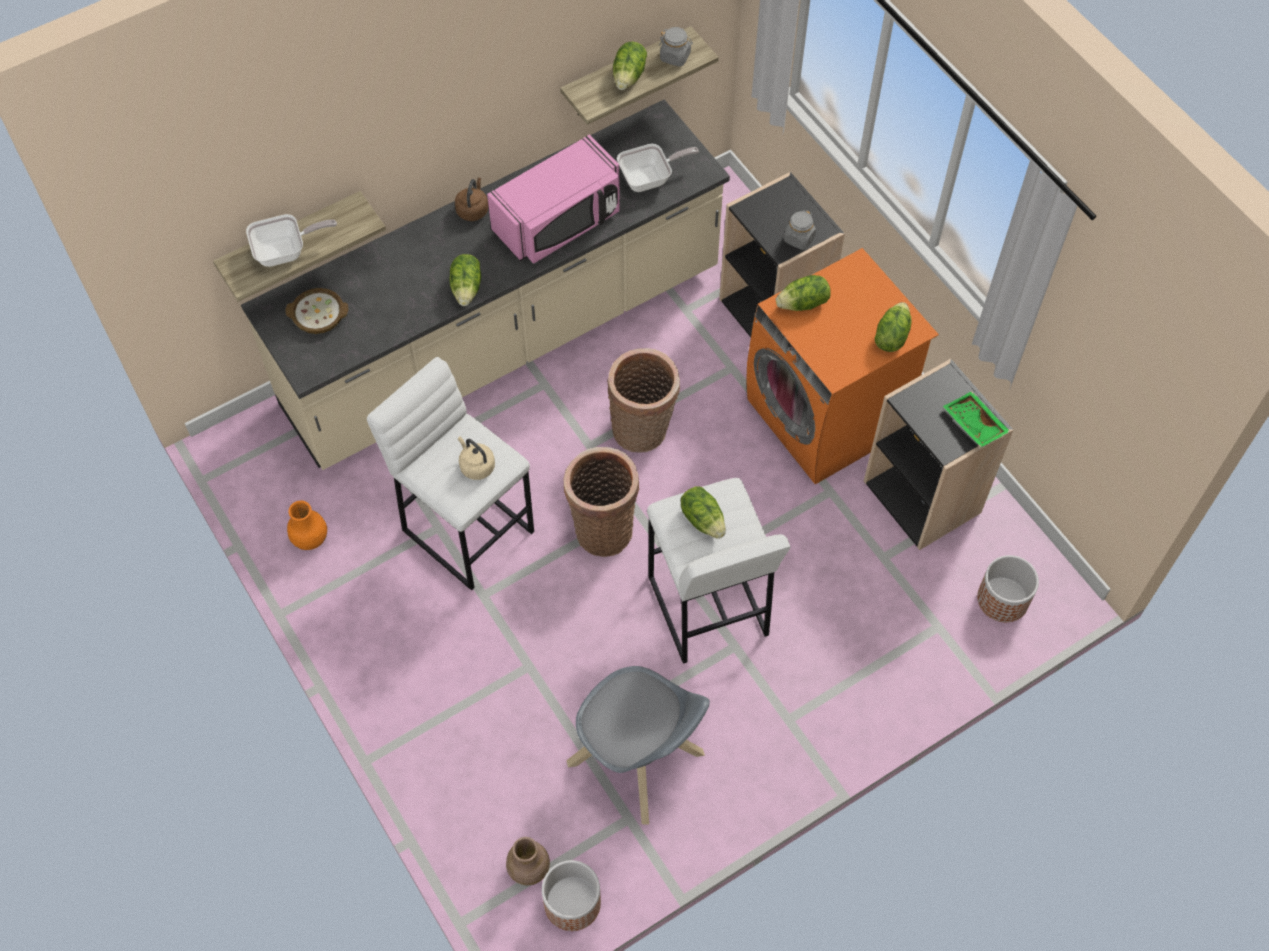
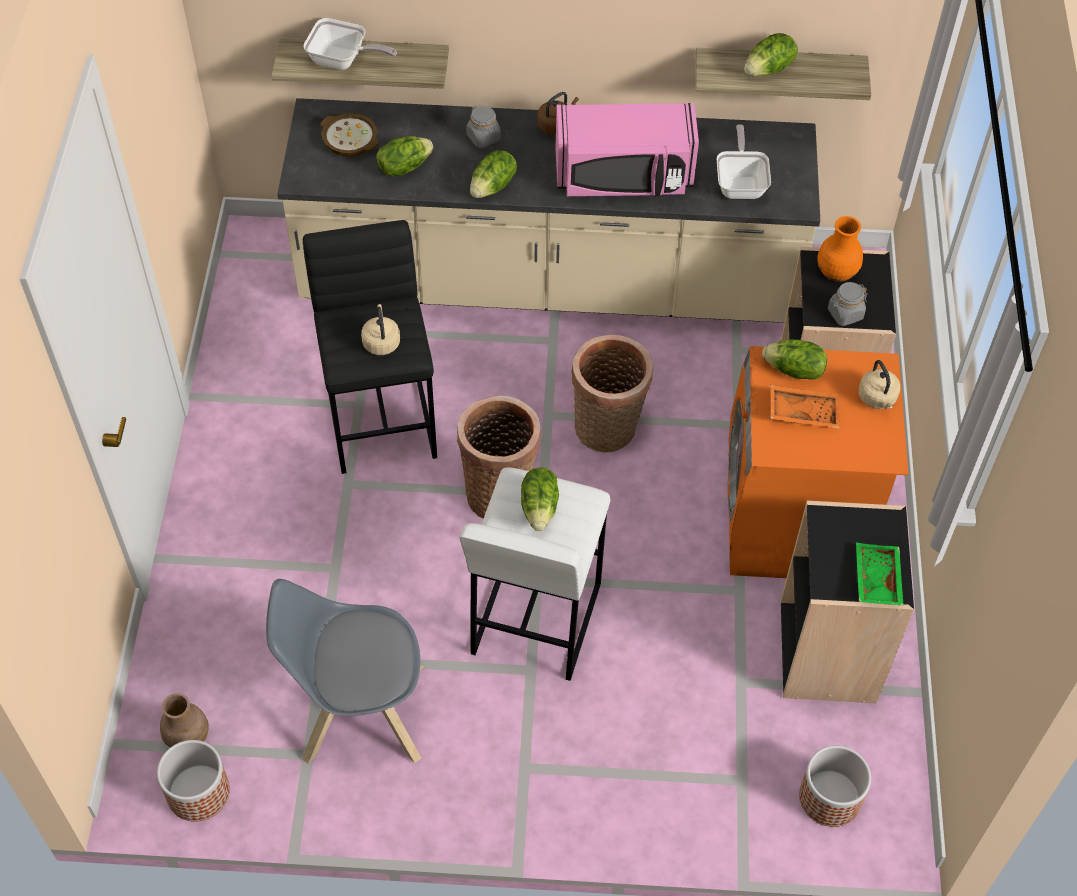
camera: 35 degrees right, 5 degrees down
(310, 538) = (248, 350): orange vase -> orange vase (837, 272)
(465, 529) = (381, 420): white stool -> black stool
(639, 761) = (359, 712): grey chair -> grey chair turned 105 degrees clockwise
(650, 179) = (741, 183): frying pan -> frying pan turned 105 degrees counterclockwise
(675, 57) = (828, 74): grey jar -> grey jar (483, 138)
(834, 331) = (803, 411): none -> orange tray
(875, 290) = (877, 399): none -> beige kettle
(891, 336) = (856, 448): lettuce -> lettuce (404, 167)

